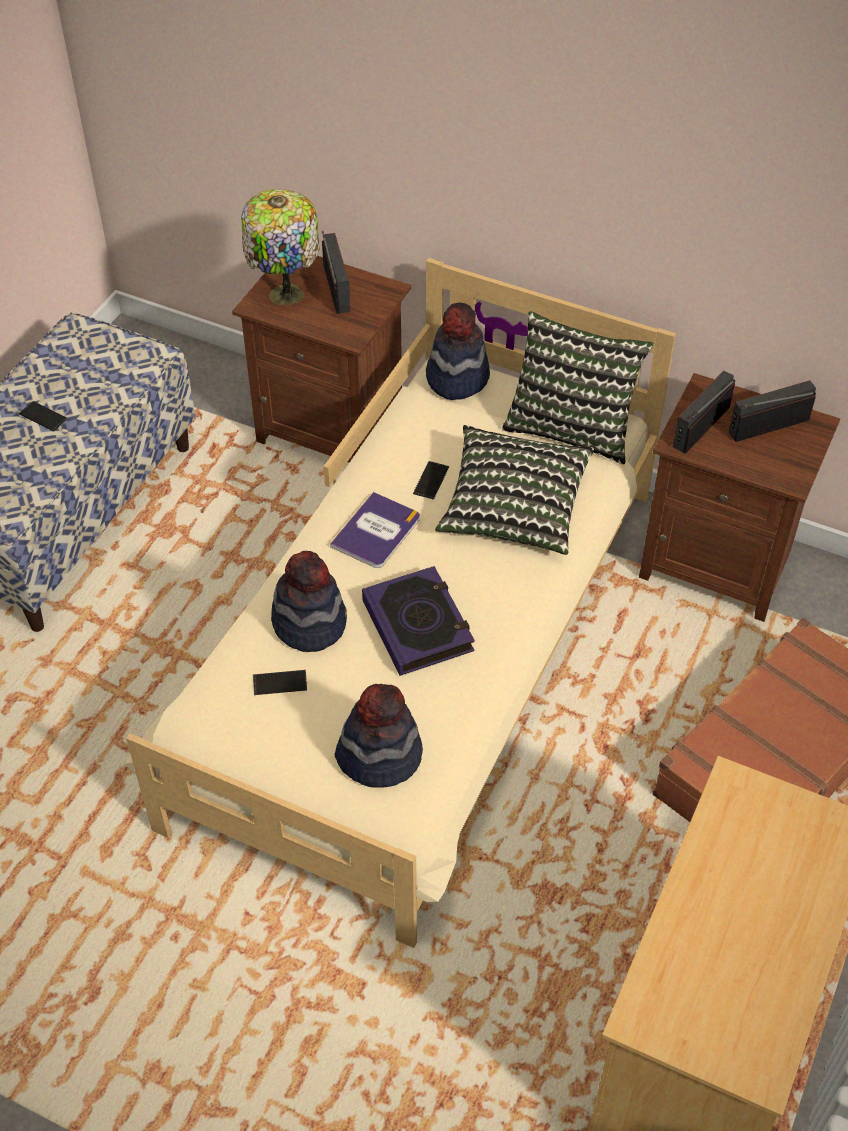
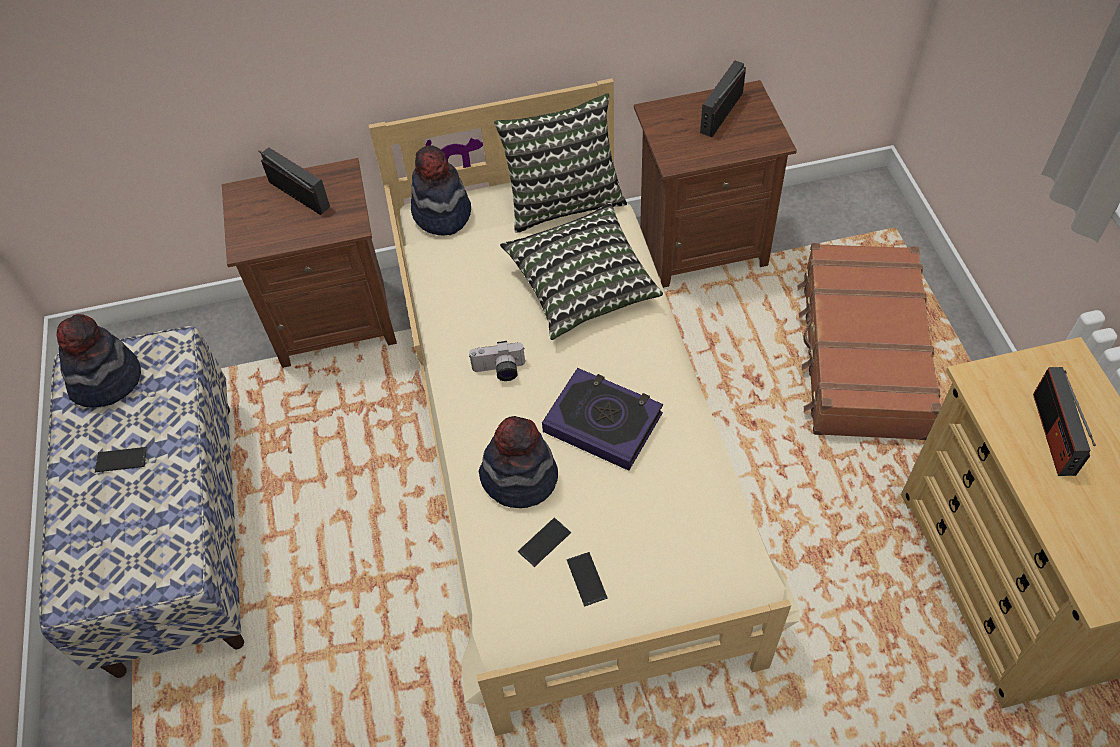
camera: 35 degrees left, 5 degrees up
(284, 296) = (261, 226): table lamp -> none
(376, 532) = (499, 371): book -> camera
(379, 755) = (675, 543): hat -> hat (106, 380)
(431, 480) = (501, 304): phone -> phone (586, 579)
(701, 427) = (678, 140): radio -> radio (1053, 434)

